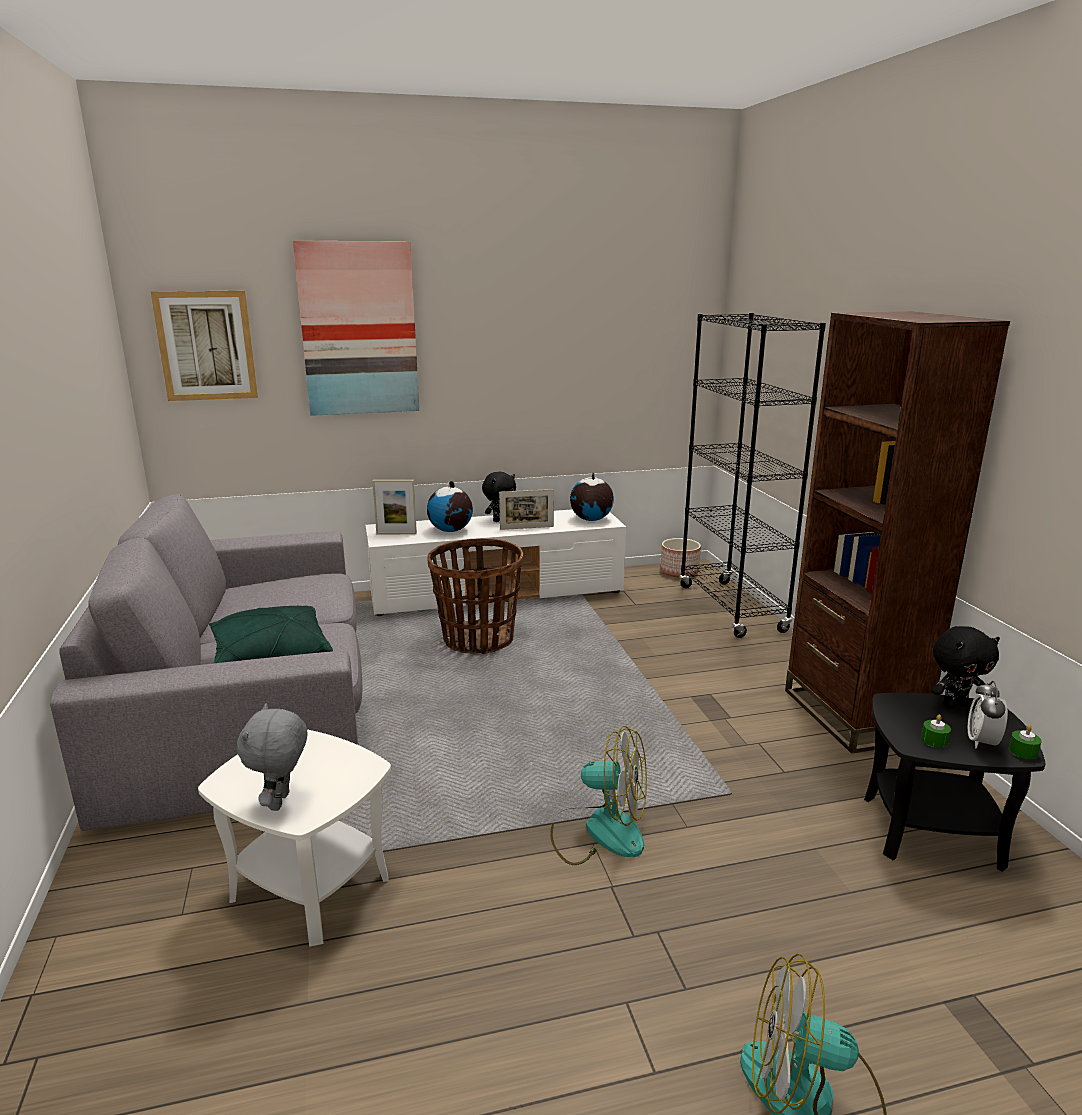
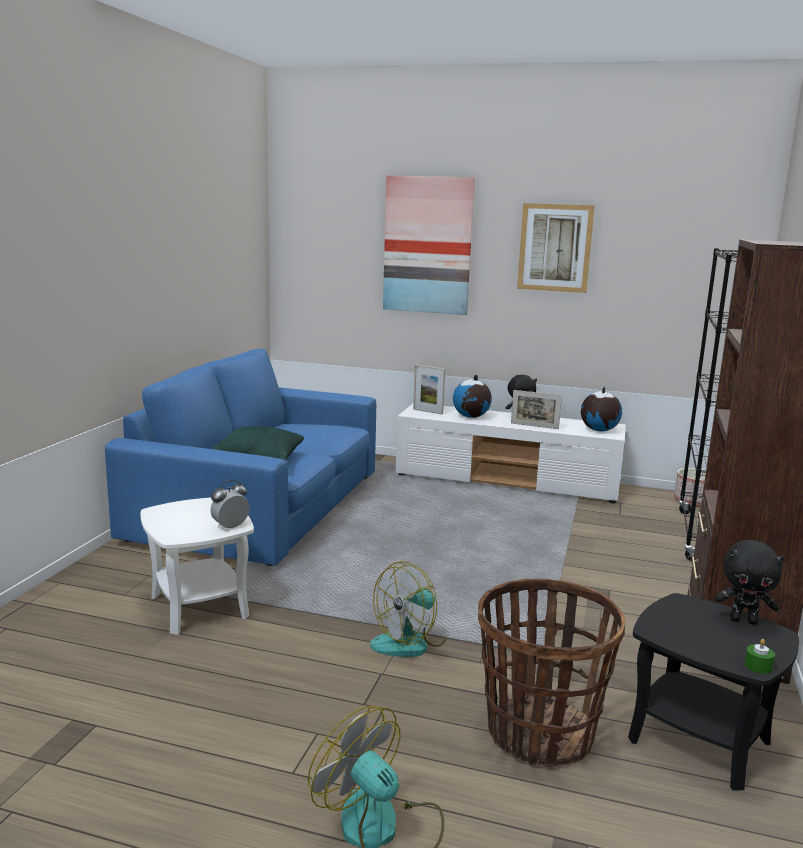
camera: 30 degrees right, 5 degrees down
(206, 346) = (320, 250): picture -> picture (555, 248)
(249, 708) = (261, 506): grey sofa -> blue sofa
(281, 802) = (172, 527): grey plush toy -> none
(477, 640) = (456, 506): basket -> basket (538, 733)
(599, 831) = (410, 642): fan -> fan turned 90 degrees clockwise
(934, 740) = (679, 634): green candle -> none
(982, 742) = (726, 648): alarm clock -> alarm clock (230, 527)

